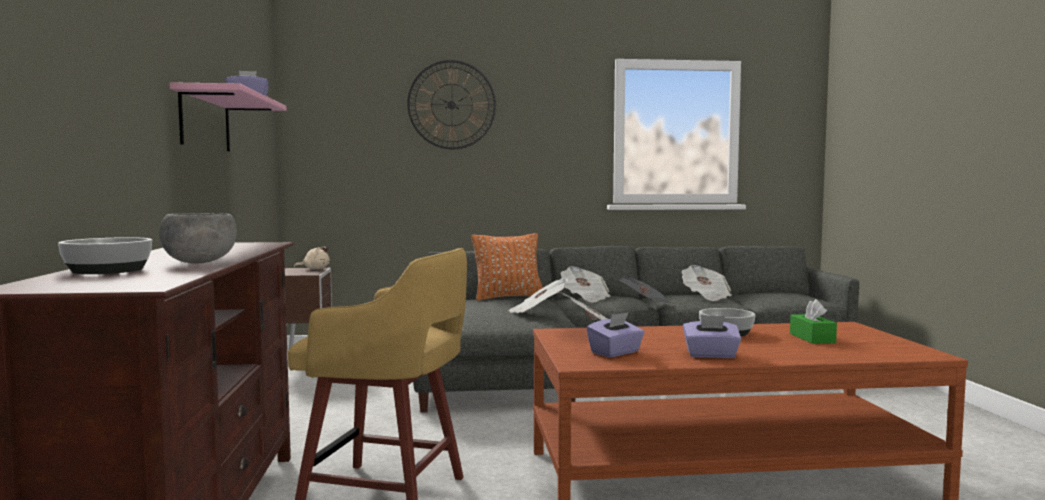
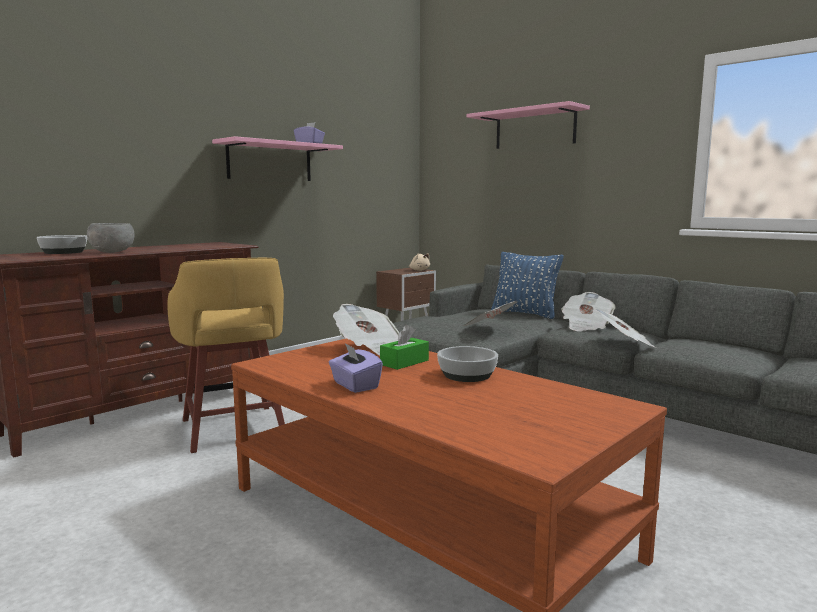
camera: 50 degrees right, 5 degrees up
(452, 105) = (535, 129): wall clock -> pink shelf
(508, 298) = (525, 314): orange pillow -> blue pillow
(615, 352) = (314, 363): purple tissue box -> none
(706, 297) = (722, 349): newspaper -> none
(812, 338) = (511, 403): green tissue box -> green tissue box (404, 362)

